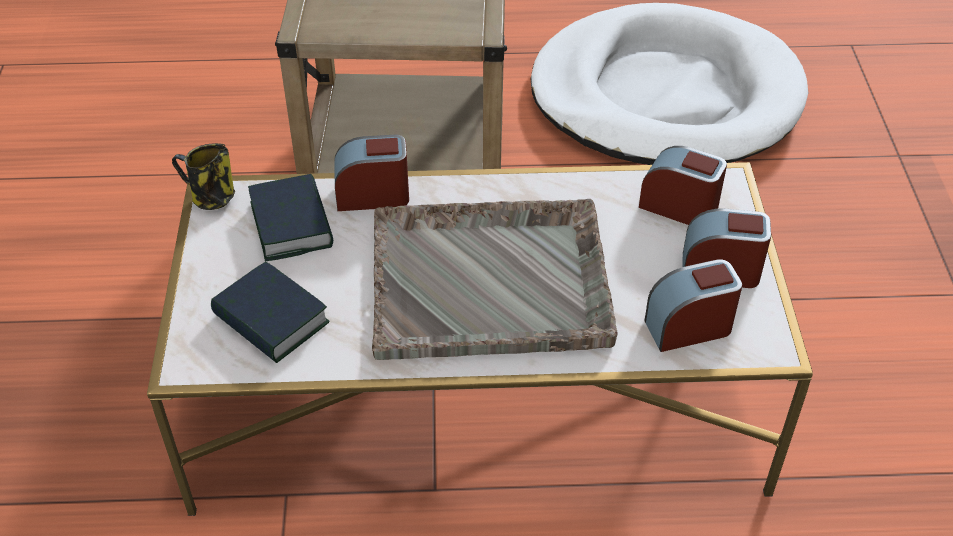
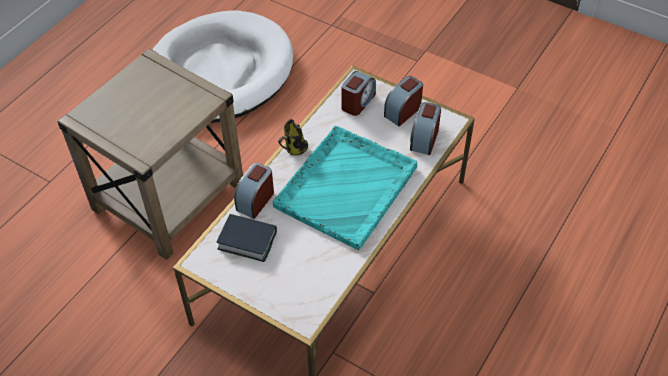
camera: 55 degrees left, 5 degrees up
(211, 198) = (199, 264): mug -> mug (294, 149)
(271, 320) = (304, 277): book -> none
(492, 281) = (347, 186): grey tray -> turquoise tray
(679, 207) = (358, 102): alarm clock -> alarm clock turned 150 degrees clockwise

